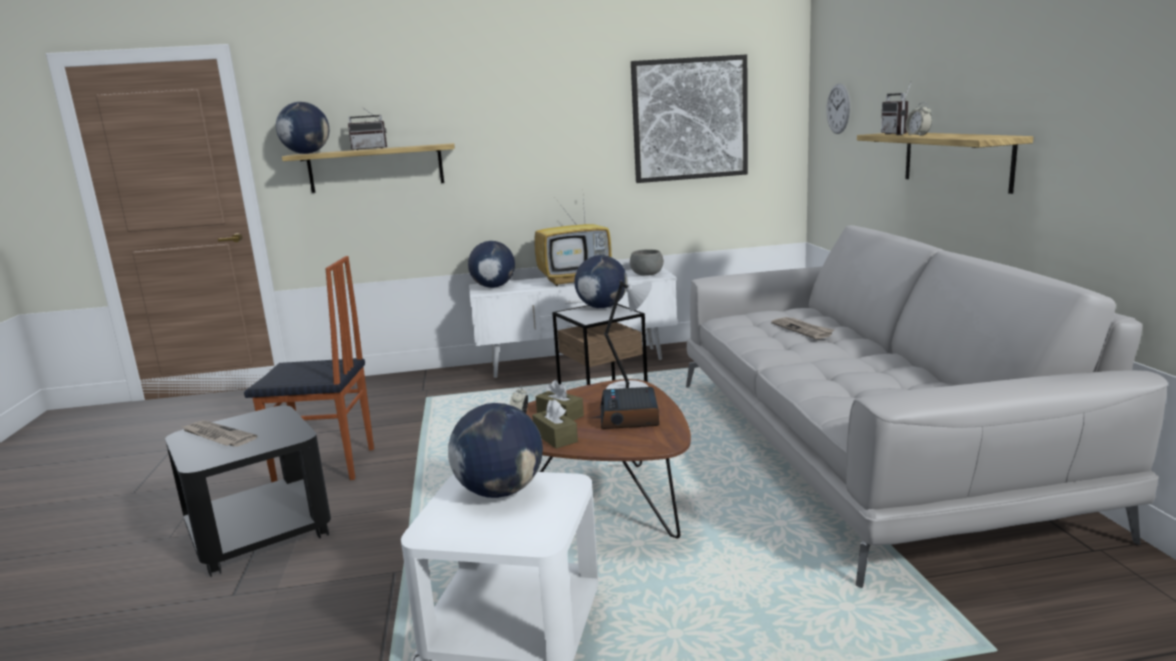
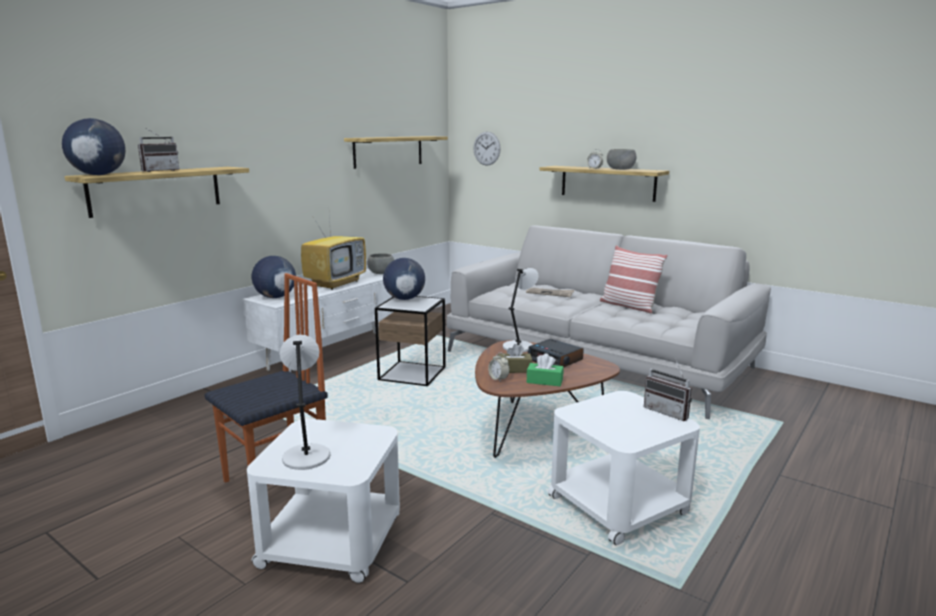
camera: 45 degrees left, 0 degrees up
(217, 436) = (306, 456): newspaper -> grey table lamp
(260, 534) = (333, 541): black side table -> white side table
(500, 491) = (604, 412): globe -> none
(555, 437) = (544, 381): brown tissue box -> green tissue box
(690, 119) = (388, 151): picture -> shelf
(877, 368) = (629, 306): none -> pillow
(899, 134) = (571, 167): radio -> radio (669, 412)
(952, 136) = (620, 169): none -> grey bowl

